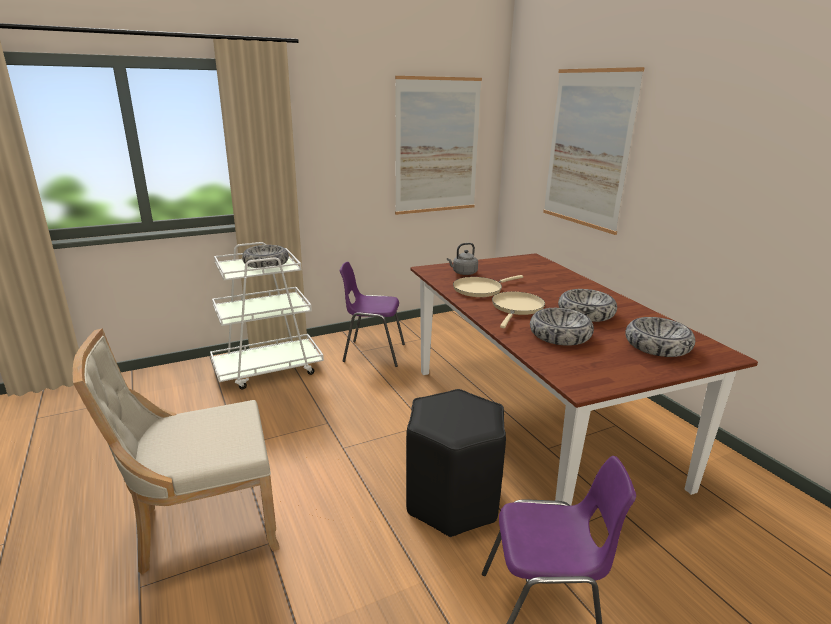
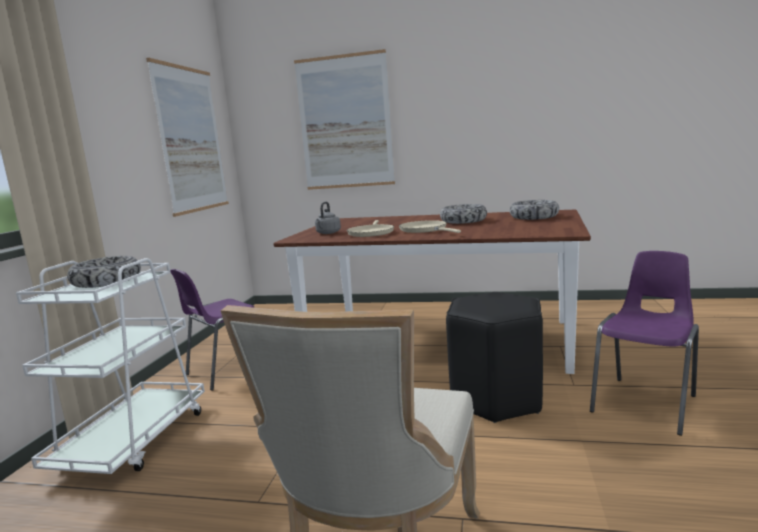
camera: 50 degrees left, 10 degrees down
(560, 335) = (488, 228): bowl -> none

